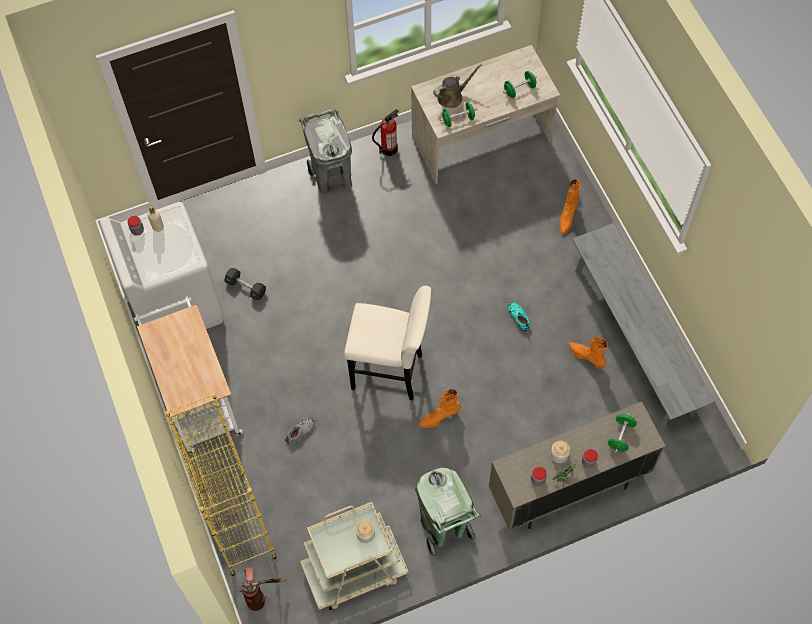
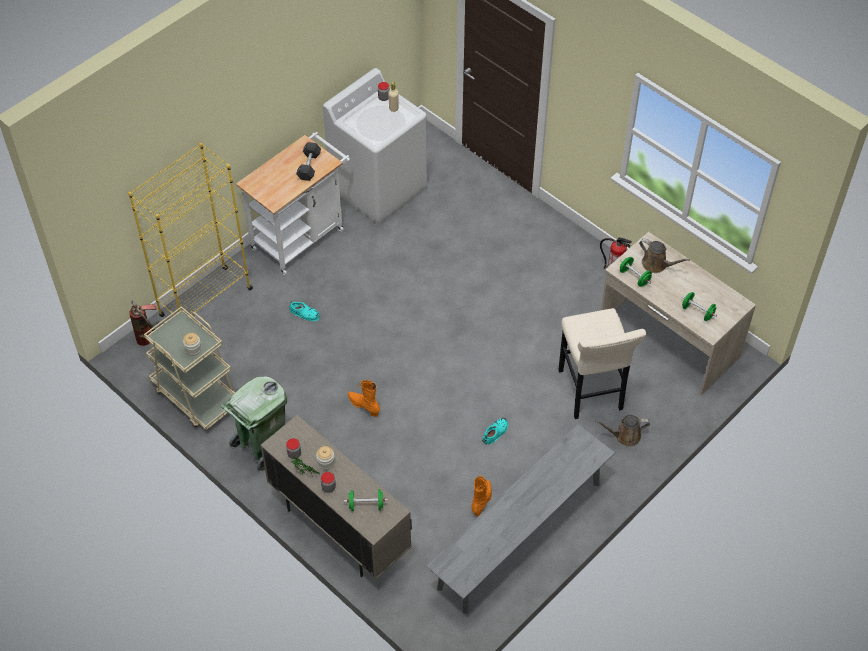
camera: 65 degrees right, 10 degrees down
(246, 287) = (418, 227): black dumbbell -> black dumbbell (309, 166)
(300, 431) = (305, 313): grey shoe -> turquoise shoe
(332, 178) = (559, 245): grey trash can -> none
(391, 373) = (390, 356): beige stool -> beige stool (591, 393)
(567, 217) = (625, 436): orange boot -> brown watering can

